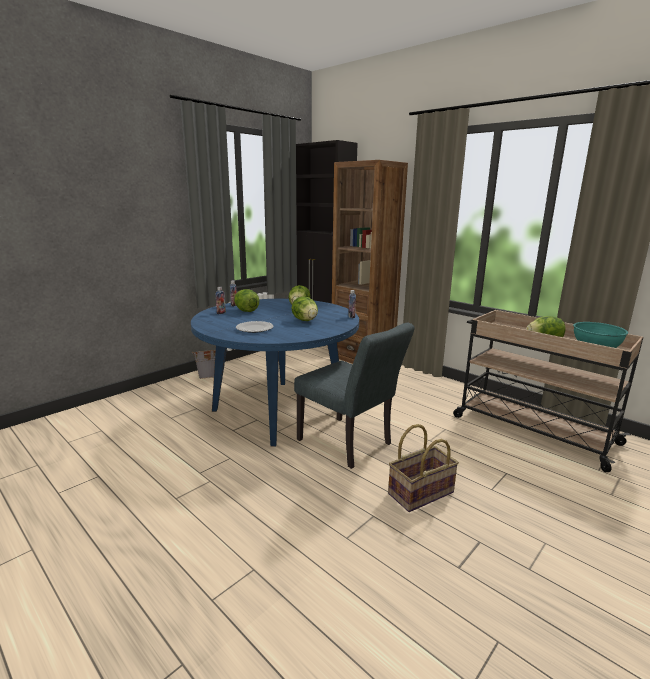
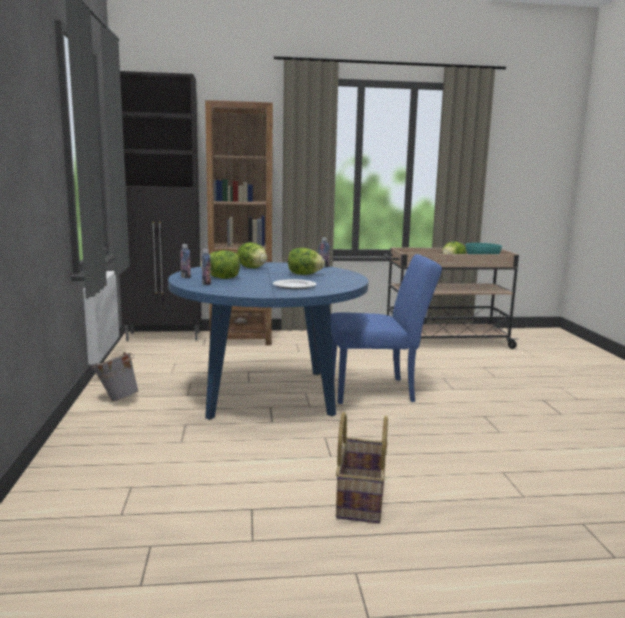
camera: 50 degrees left, 5 degrees down
(349, 444) = (378, 390): grey chair -> blue chair
(420, 492) = (474, 394): basket -> basket (359, 499)

